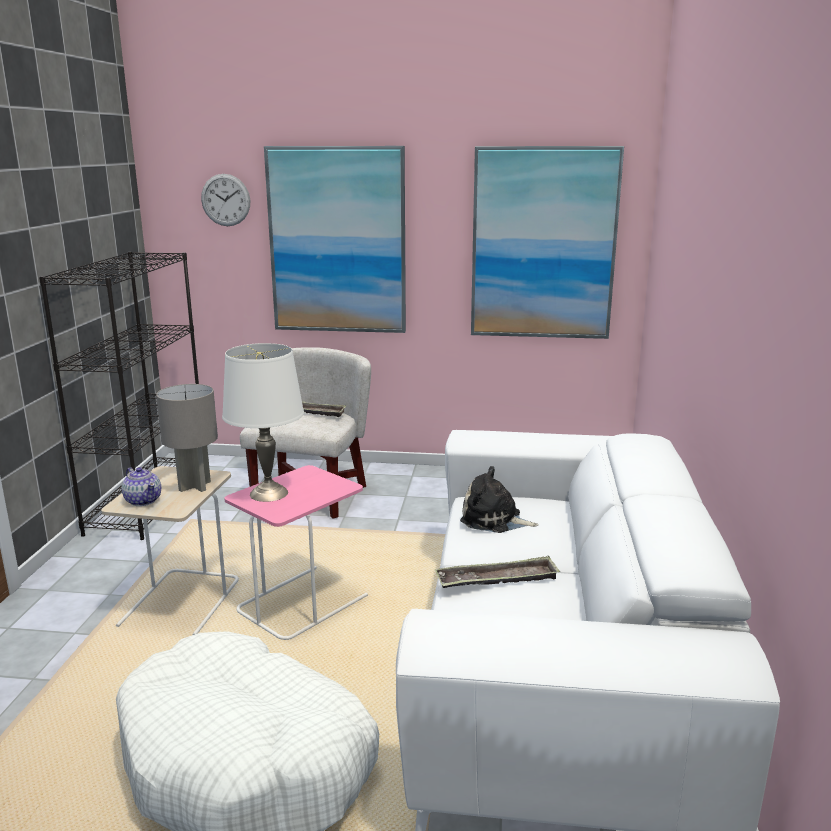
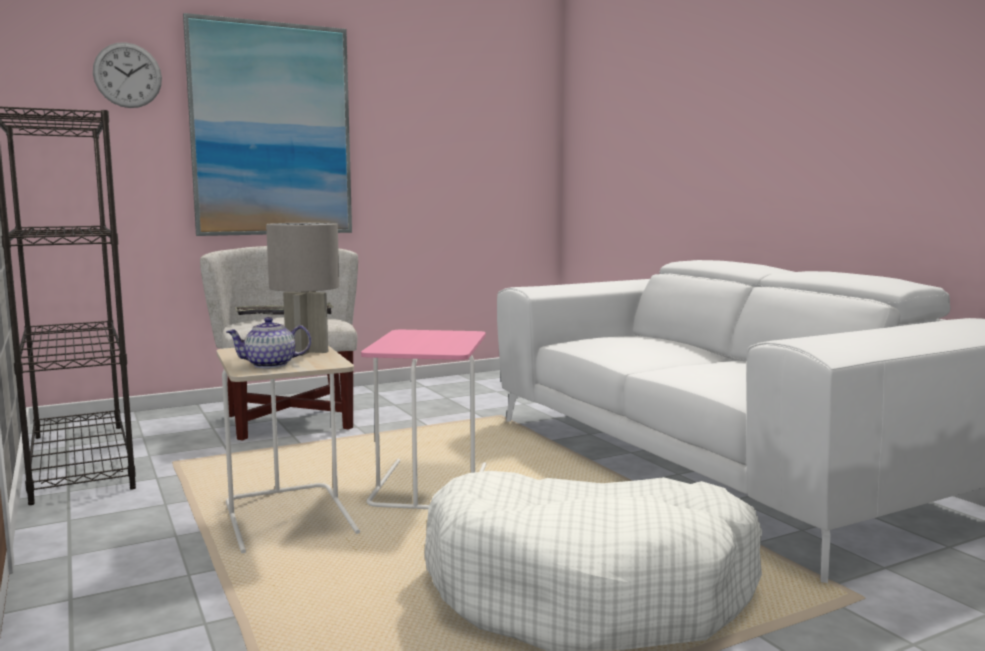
camera: 35 degrees left, 10 degrees down
(143, 500) = (271, 365): teapot -> teapot turned 150 degrees clockwise
(268, 493) = (403, 344): white table lamp -> none
(494, 520) = (612, 345): plush toy -> none
(497, 580) = (696, 366): tray -> none
(543, 244) = (478, 138): picture -> none

